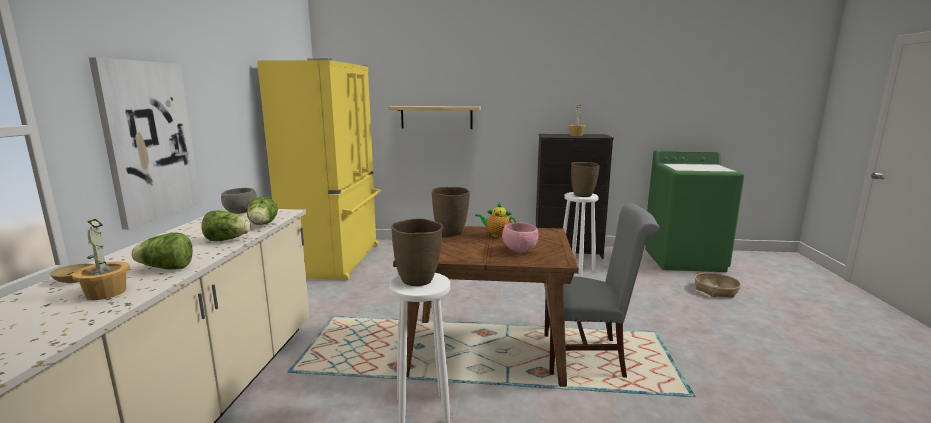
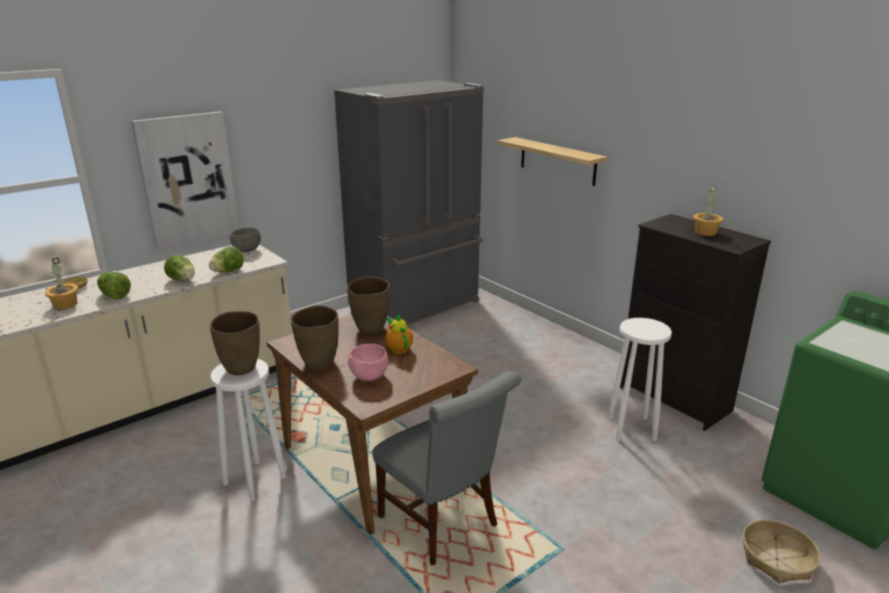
camera: 45 degrees right, 10 degrees up
(337, 260) = (417, 305): yellow fridge -> grey fridge
(583, 195) = (644, 330): brown vase -> brown vase (319, 363)

